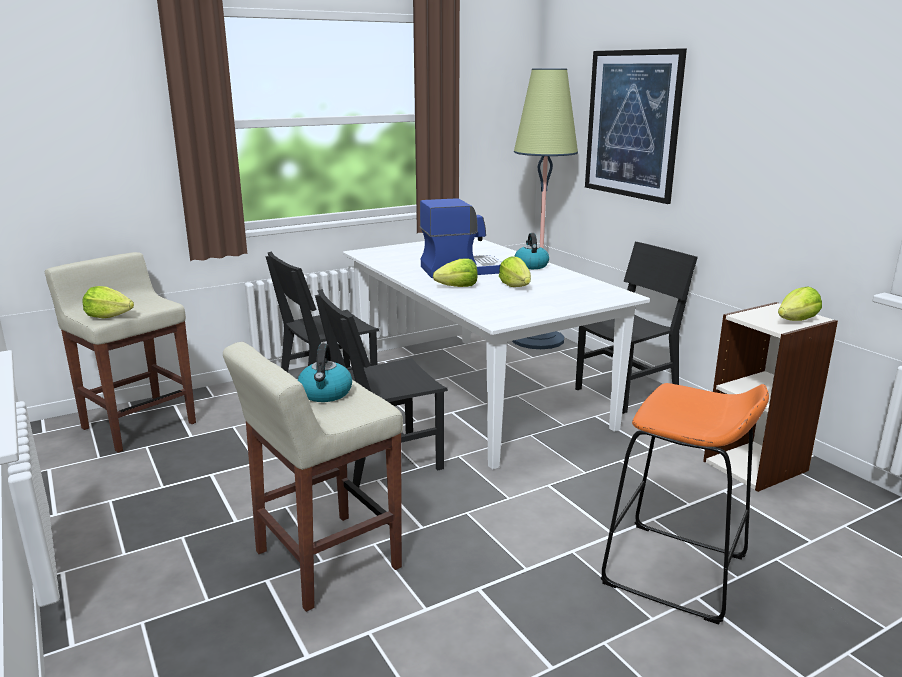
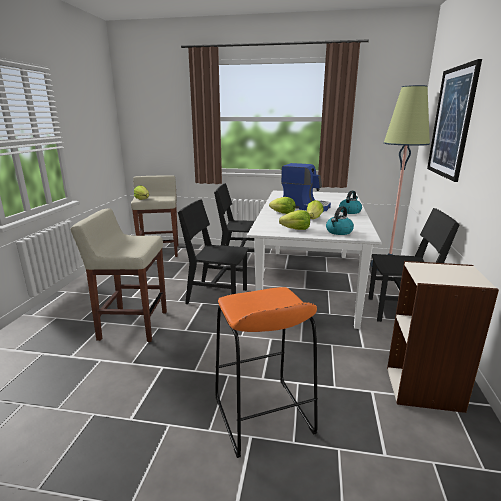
camera: 40 degrees right, 0 degrees up
(325, 394) = (133, 242): kettle -> kettle (339, 232)
(796, 321) = (455, 279): lettuce -> lettuce (296, 229)

